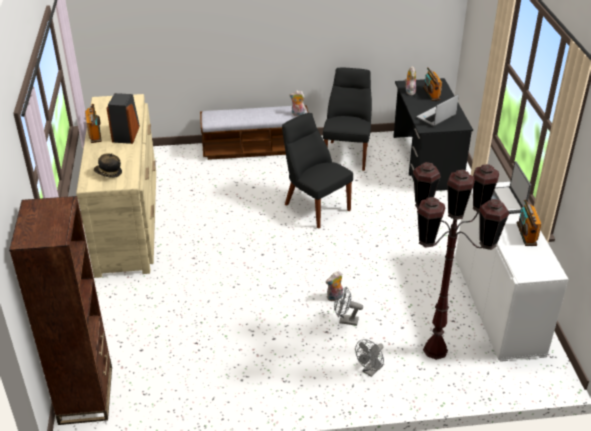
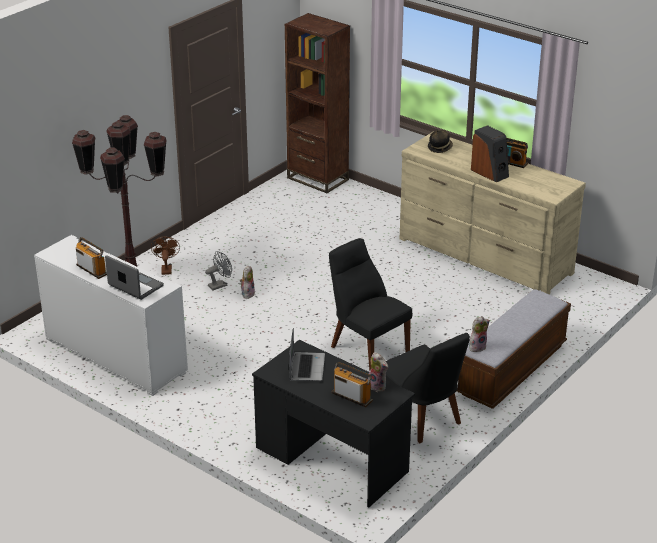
camera: 135 degrees right, 5 degrees down
(315, 206) = (367, 348): black chair -> black chair turned 135 degrees counterclockwise
(370, 371) = (166, 268): grey fan -> brown fan

